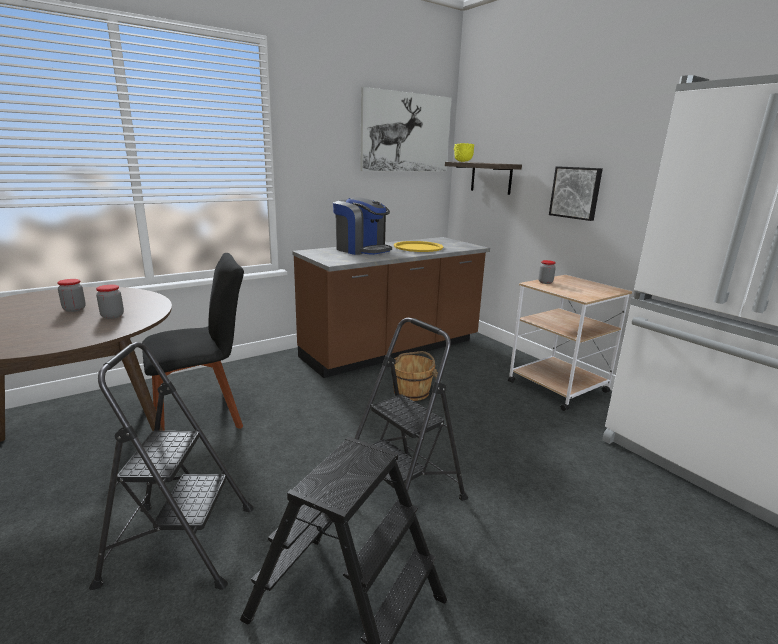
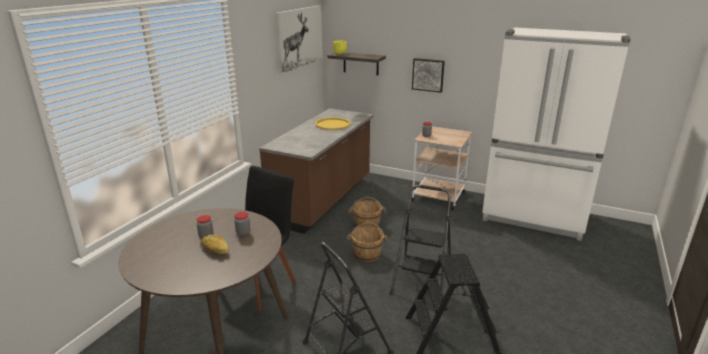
camera: 30 degrees left, 5 degrees up
(49, 322) = (215, 250): none -> bread
(362, 250) = (303, 135): coffee machine -> none
(368, 426) = (367, 254): none -> brown bucket

